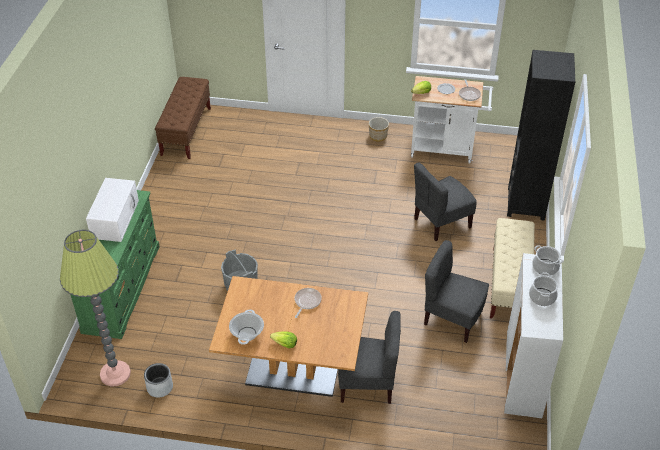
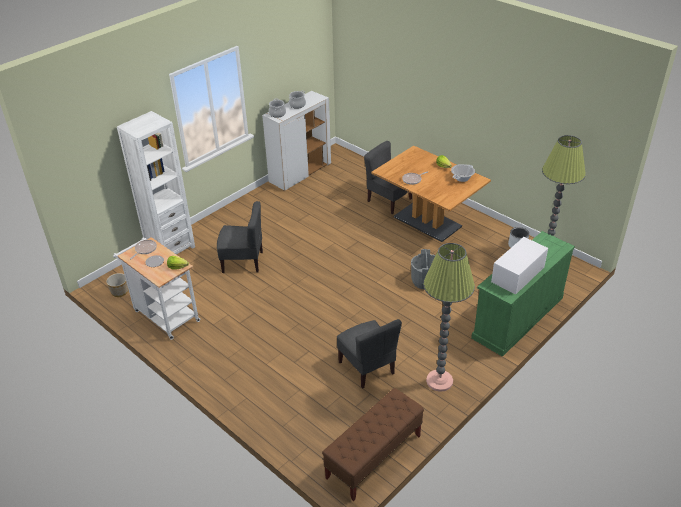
camera: 145 degrees left, 5 degrees down
(167, 198) = (439, 381): none -> floor lamp
(378, 136) = (200, 354): planter -> planter (119, 291)
(452, 318) = (306, 209): grey chair -> grey chair (367, 368)
(509, 284) = (251, 211): beige bench -> none
(526, 203) = (170, 249): black bookcase -> white bookcase

